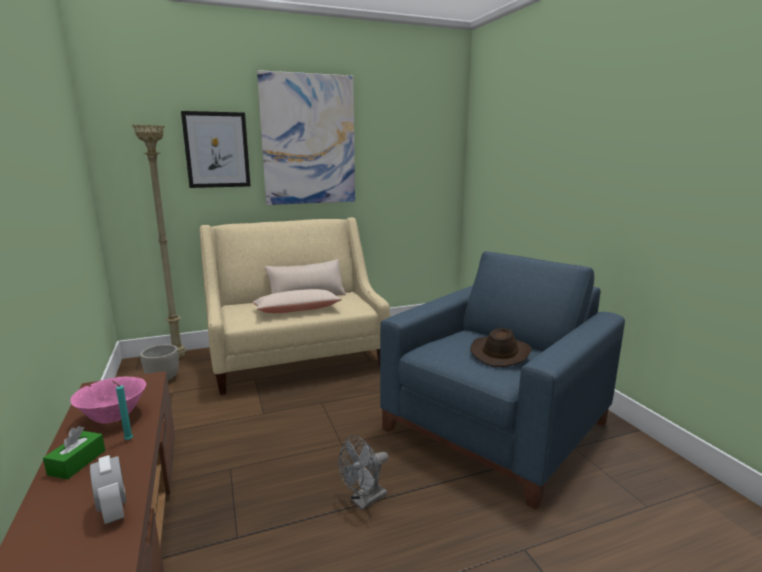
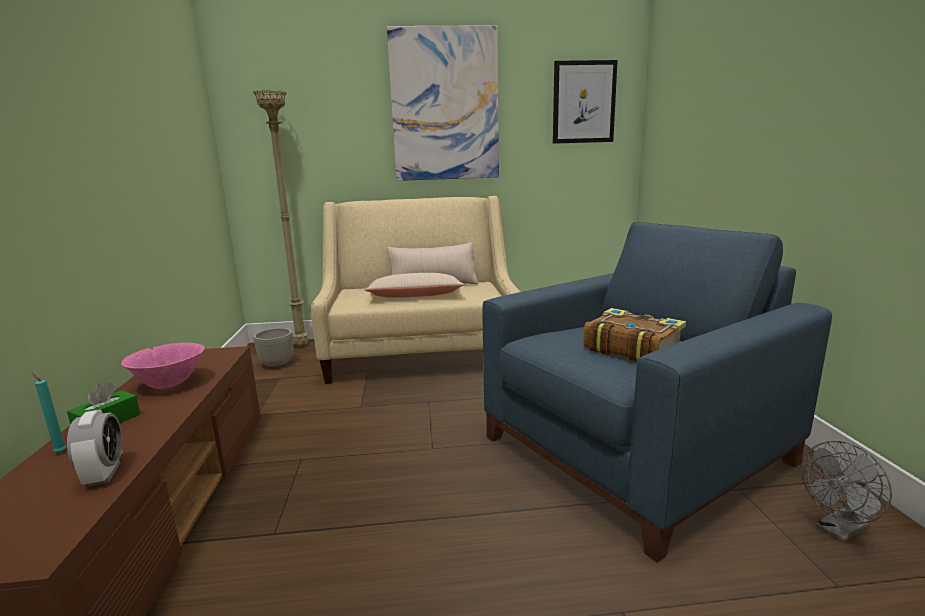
camera: 15 degrees right, 0 degrees up
(127, 440) = (167, 406): turquoise candle -> turquoise candle (60, 452)
(217, 150) = (343, 119): picture -> picture (583, 102)
(364, 501) = (432, 515): grey fan -> grey fan (838, 530)
(500, 353) = (631, 348): brown hat -> book

